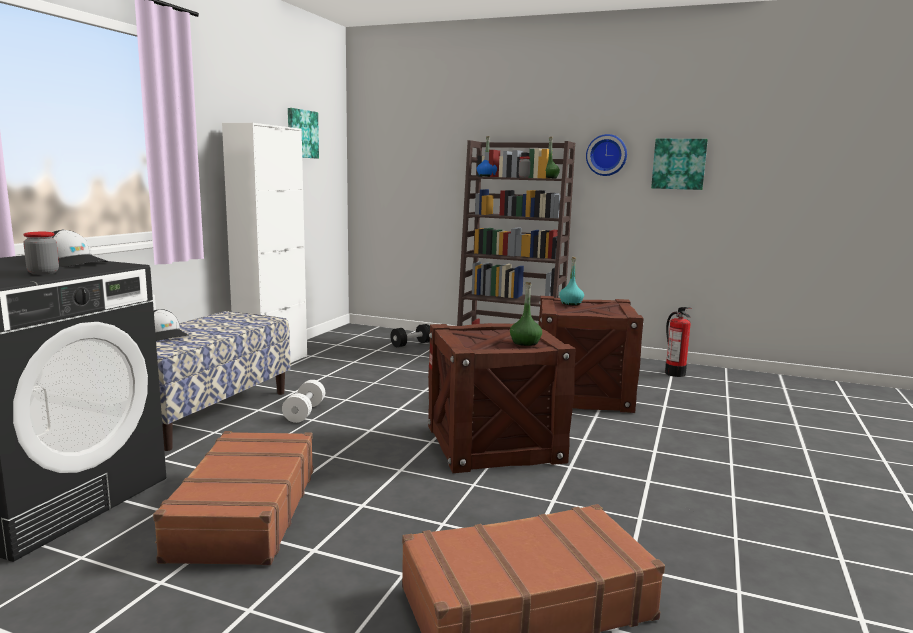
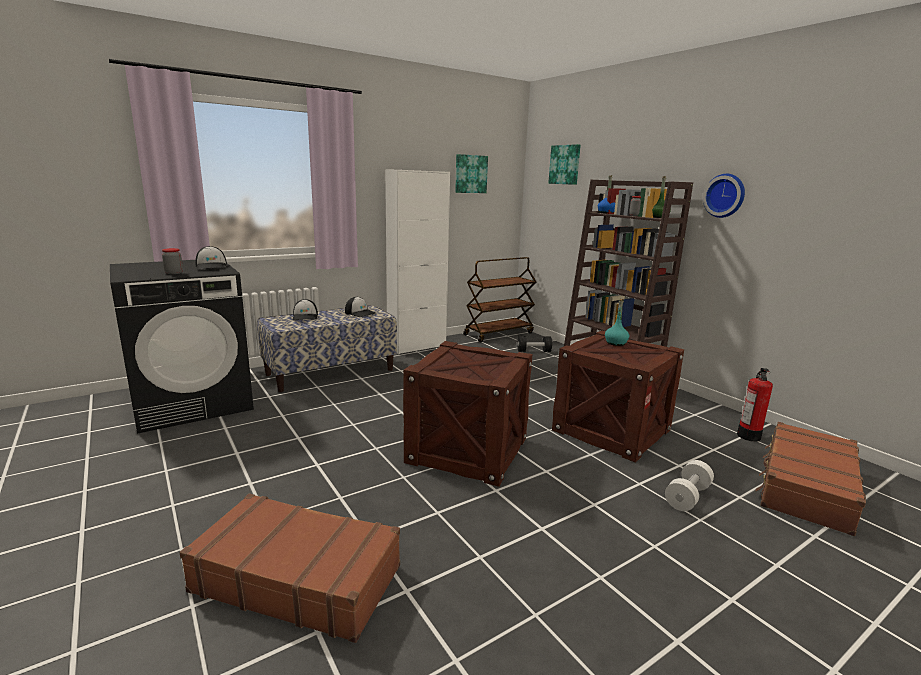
camera: 35 degrees right, 5 degrees up
(233, 320) = (360, 313): none -> cap
(244, 513) = (255, 444): brown suitcase -> brown suitcase (805, 487)
(304, 412) = (383, 387): white dumbbell -> white dumbbell (687, 496)
(347, 334) = (498, 333): none -> brown cart
(525, 342) = (482, 372): green bottle -> none
(679, 164) = (802, 208): picture -> picture (565, 164)

